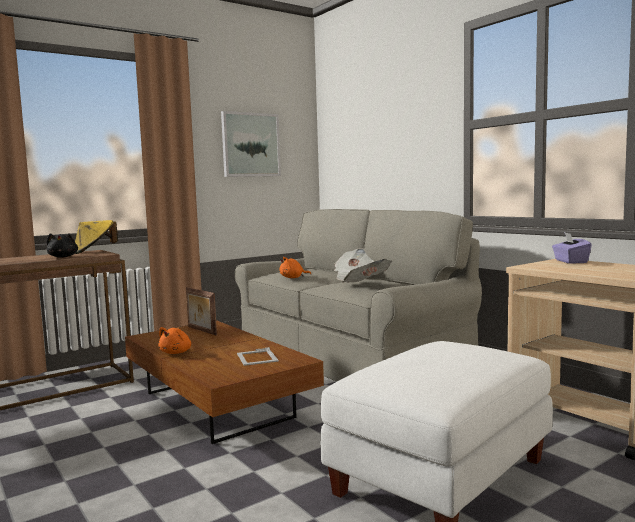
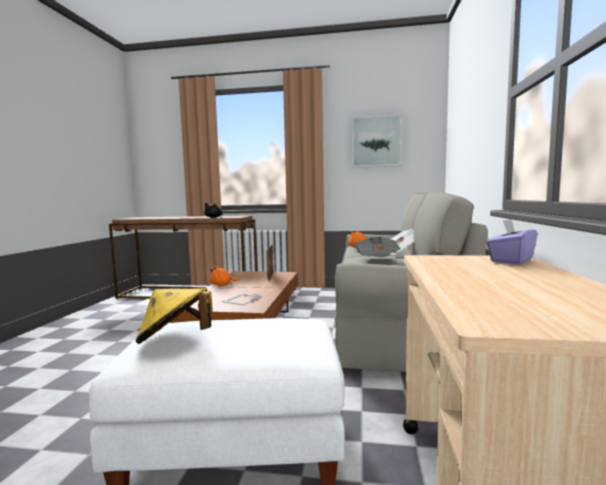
camera: 45 degrees right, 0 degrees up
(94, 252) = (240, 216): yellow hat -> yellow hat (175, 339)

